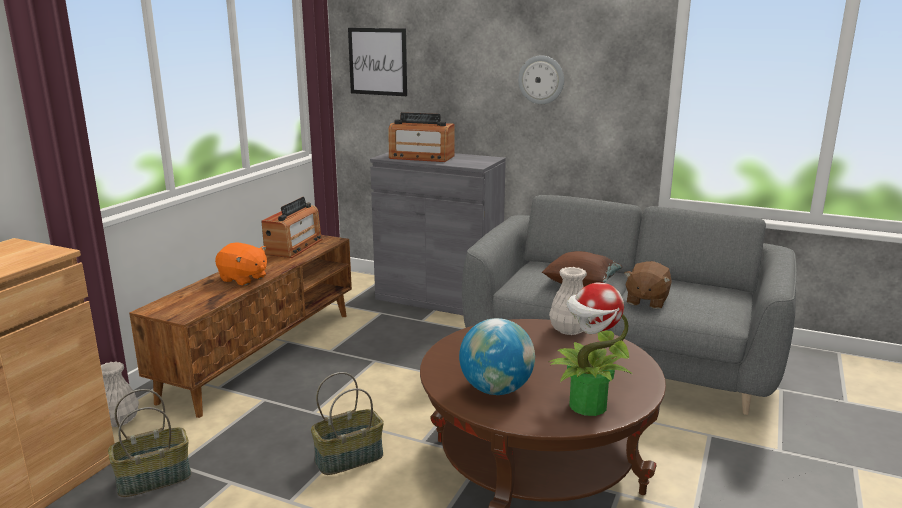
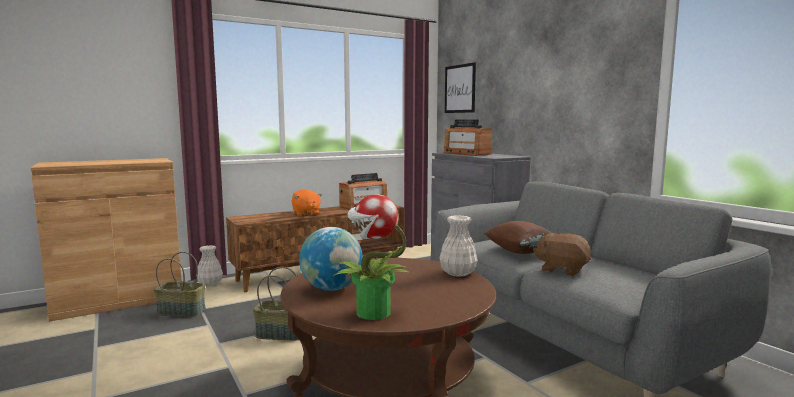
camera: 35 degrees right, 10 degrees down
(541, 80) = (557, 90): wall clock -> none
(646, 301) = (562, 270): brown plush toy -> brown plush toy turned 60 degrees clockwise

